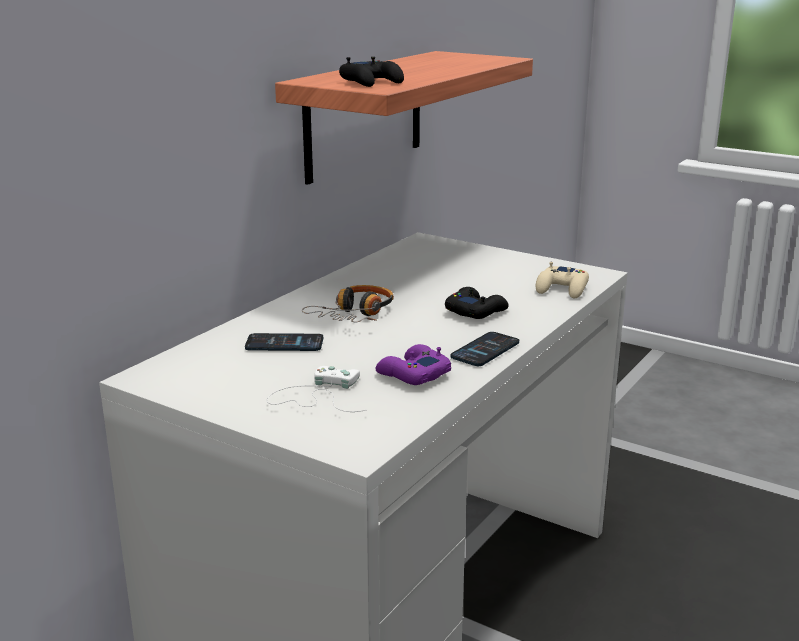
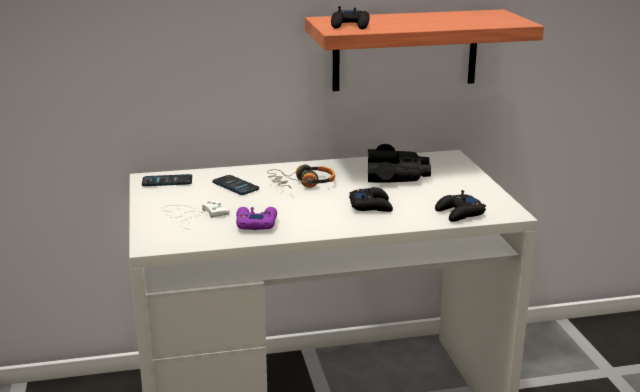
camera: 45 degrees right, 0 degrees up
(423, 273) = (397, 175): none -> black binoculars
(485, 350) = (321, 228): phone -> phone (167, 181)
(563, 289) = (459, 213): beige game controller -> black game controller

